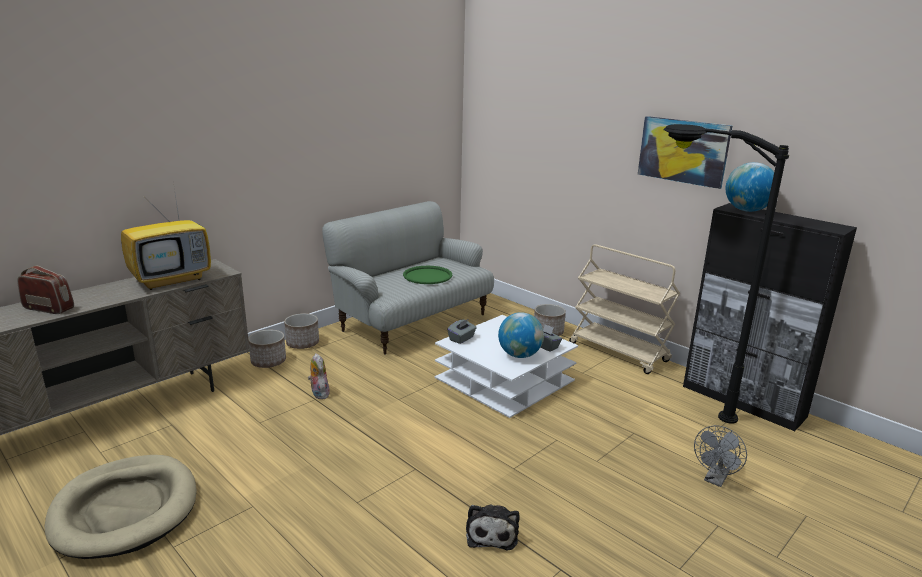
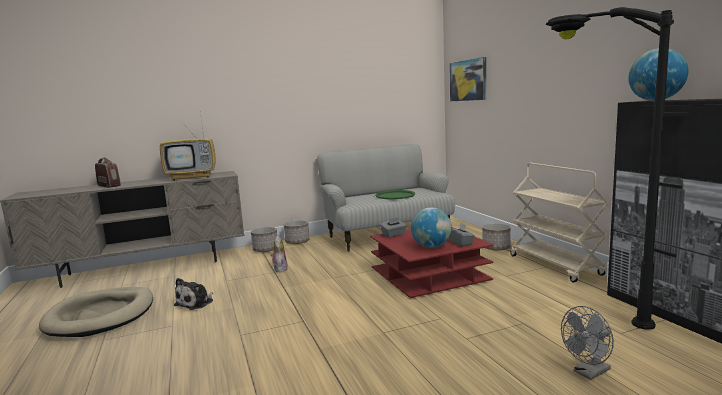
camera: 25 degrees right, 10 degrees down
(492, 532) = (322, 373): plush toy -> plush toy (196, 303)
(504, 380) = (429, 274): white coffee table -> red coffee table
(683, 151) = (601, 62): picture -> picture (468, 80)

